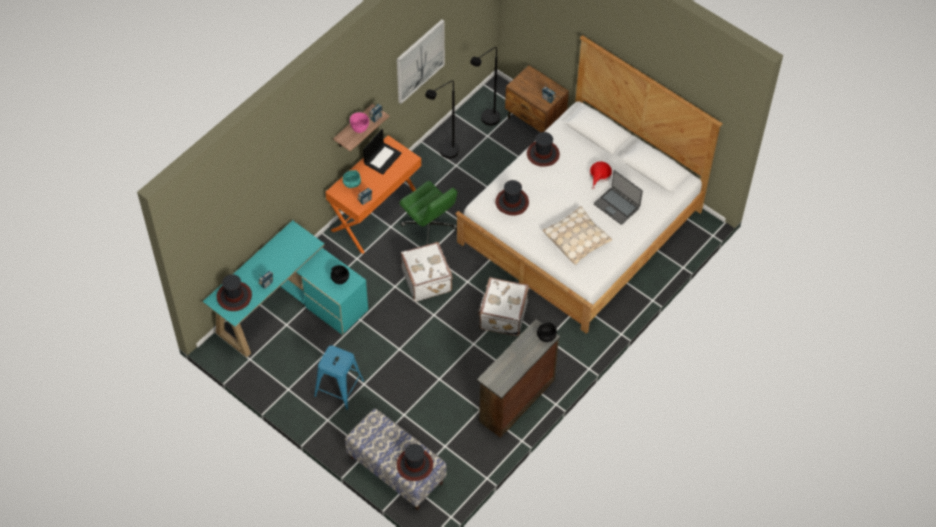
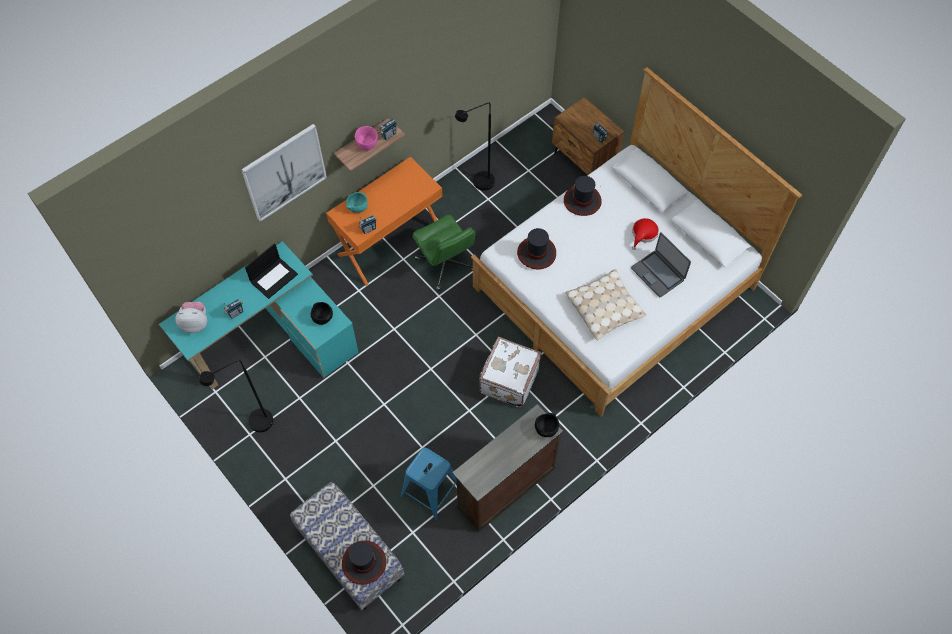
camera: 10 degrees right, 5 degrees up
(234, 296) = (195, 323): hat -> plush toy
(339, 388) = (306, 441): blue stool -> blue stool (430, 490)
(382, 158) = (398, 182): laptop -> laptop (274, 277)
(420, 61) = (453, 75): picture -> picture (284, 172)
(427, 279) = (431, 326): white suitcase -> none
(486, 121) = (530, 153): black floor lamp -> black floor lamp (254, 424)

